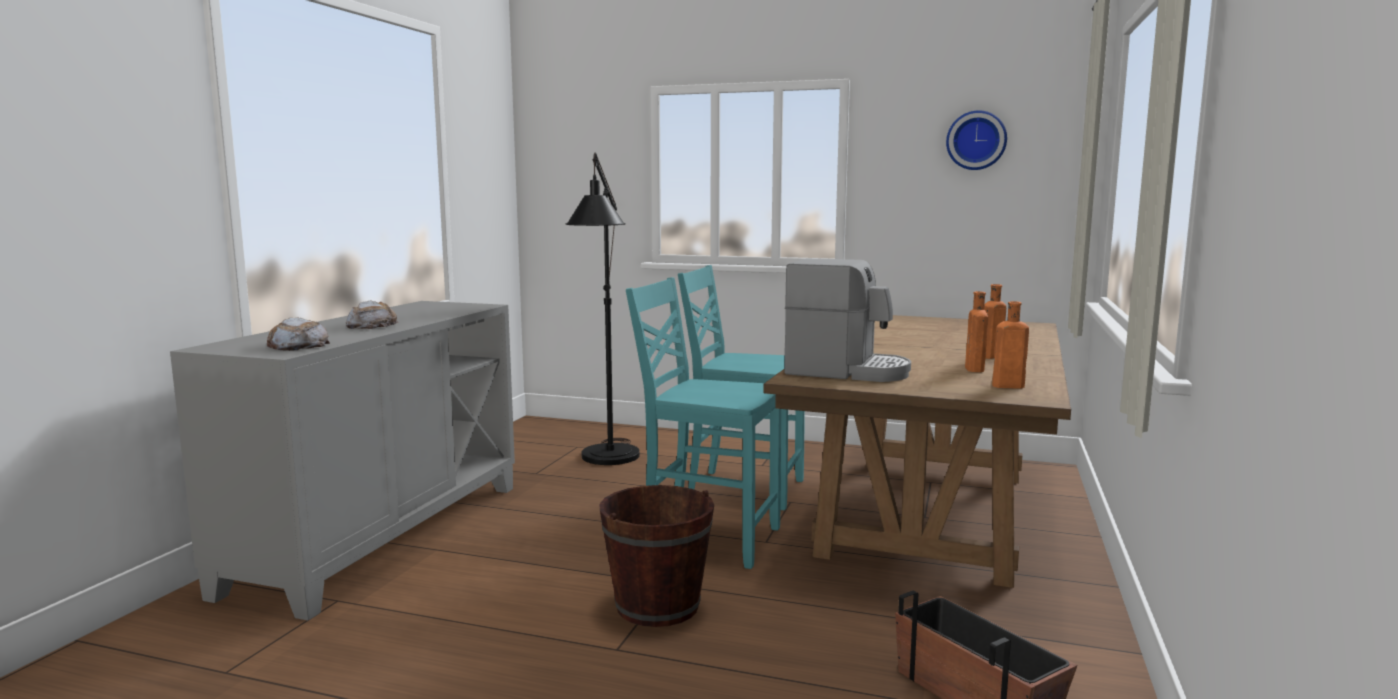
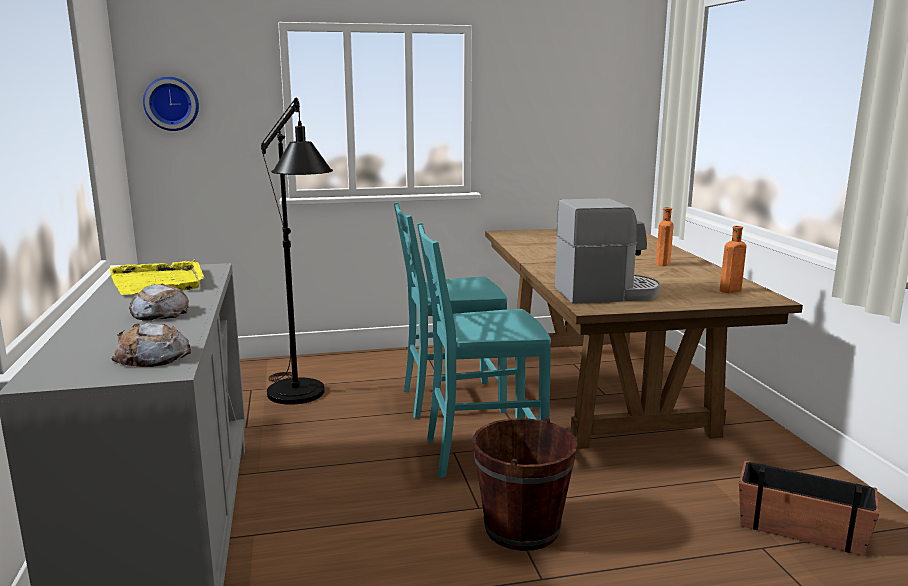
camera: 30 degrees left, 5 degrees up
(422, 310) = (159, 282): none -> yellow tray
(975, 369) = (679, 278): orange bottle -> none
(976, 140) = (573, 82): wall clock -> wall clock (171, 103)

